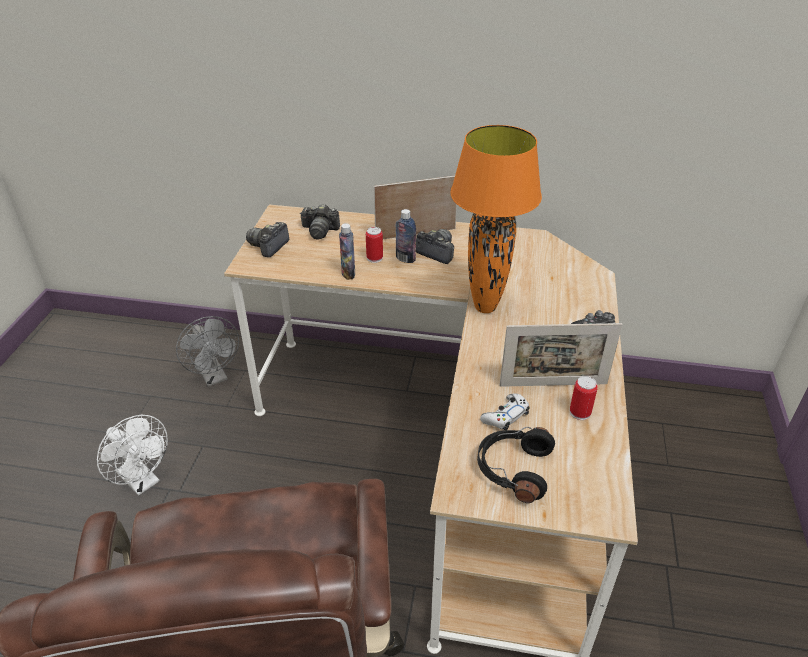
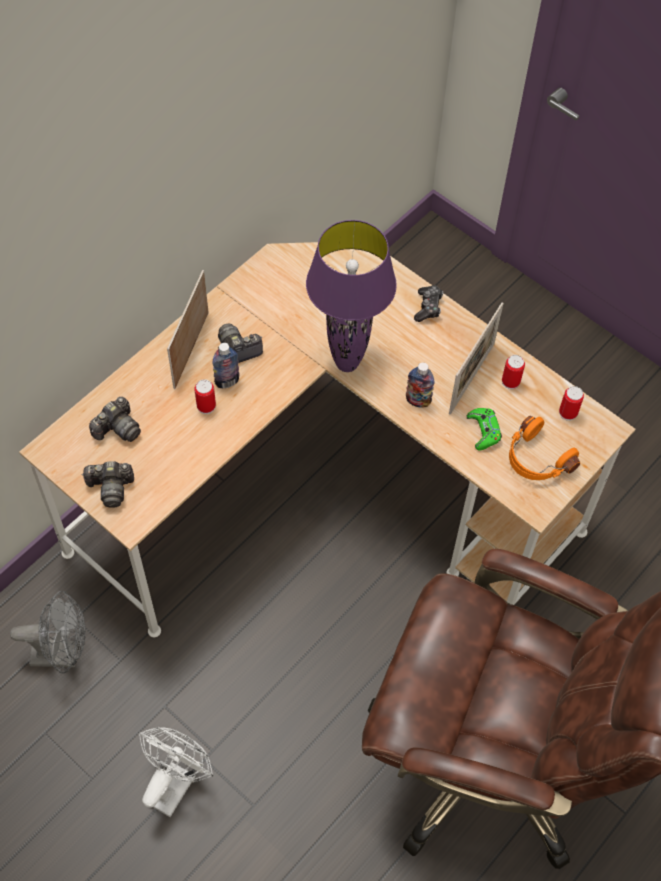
camera: 60 degrees left, 20 degrees up
(143, 481) = (175, 782): white fan -> white fan turned 45 degrees counterclockwise
(269, 246) = (111, 488): camera -> camera turned 60 degrees counterclockwise
(348, 273) = (216, 441): bottle -> bottle (418, 401)
(484, 307) = (346, 364): orange table lamp -> purple table lamp
(505, 416) = (483, 431): white game controller -> green game controller
(512, 469) = (536, 459): black headphones -> orange headphones
(593, 471) = (568, 413): none -> can

